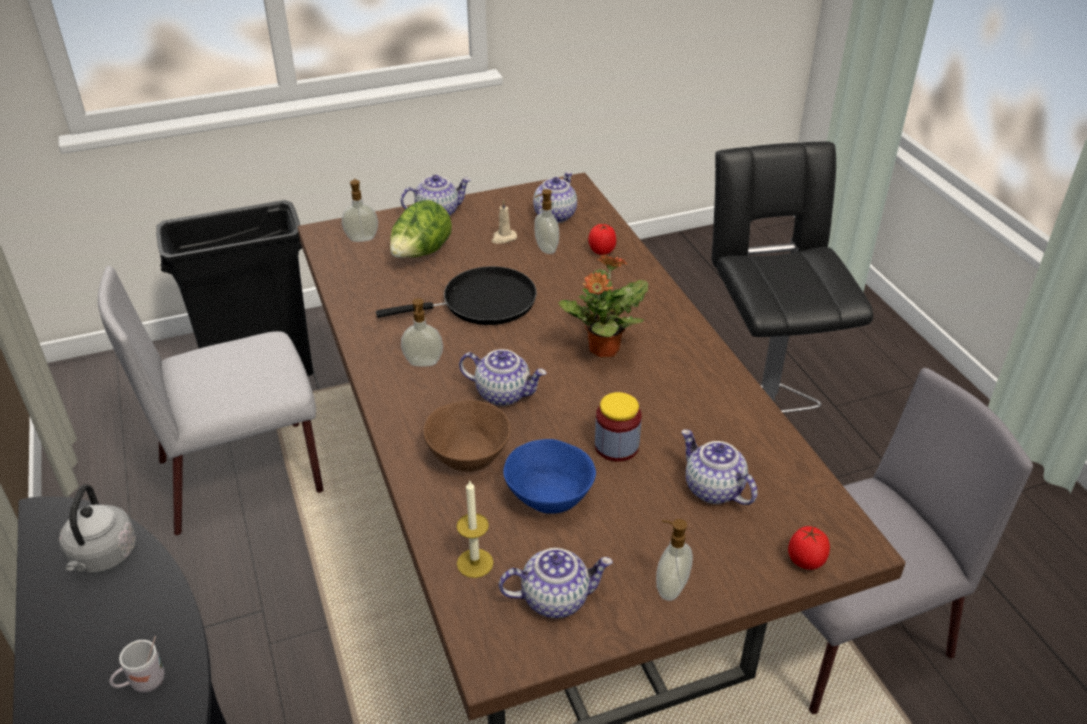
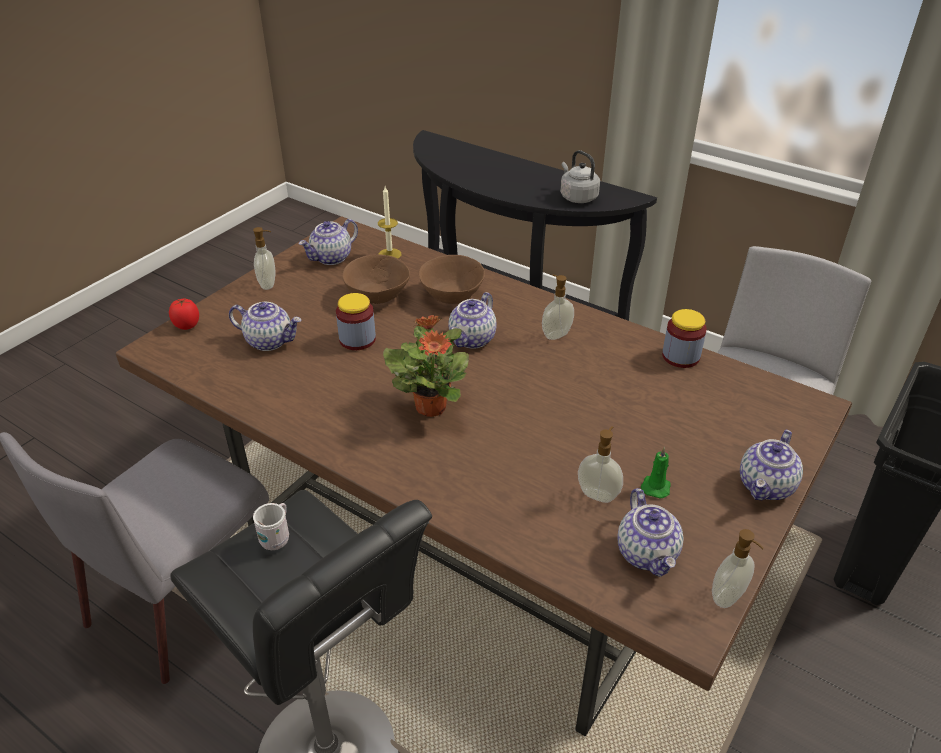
camera: 145 degrees right, 0 degrees up
(143, 683) = (490, 179): white mug -> white mug (277, 537)
(354, 299) = (680, 356): none -> jar
(362, 238) = (776, 416): soap dispenser -> soap dispenser (728, 597)
(421, 254) = (699, 425): lettuce -> none
(482, 303) = (578, 402): black frying pan -> none
(503, 238) = (656, 486): beige candle -> green candle
(504, 393) = (472, 339): teapot -> teapot turned 45 degrees counterclockwise
(550, 496) = (377, 296): blue bowl -> brown bowl
(602, 251) = (538, 523): tomato -> none

